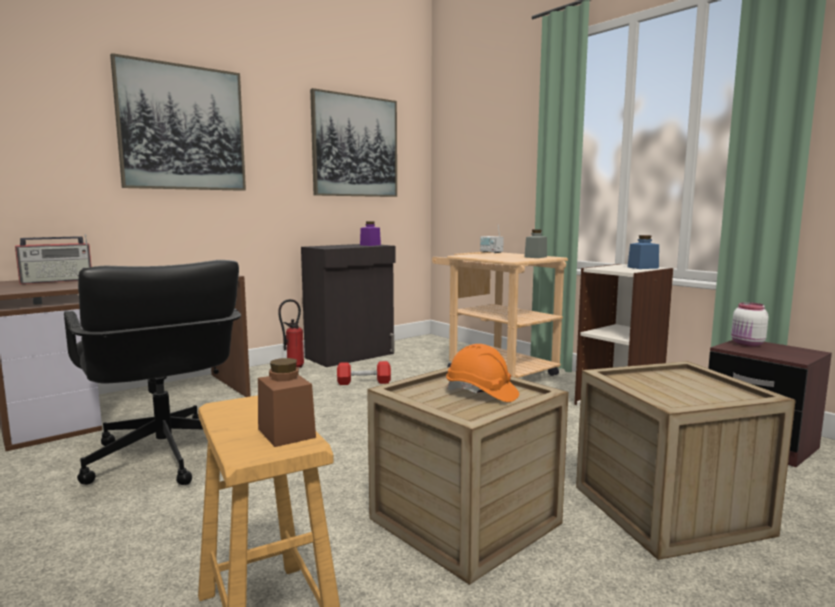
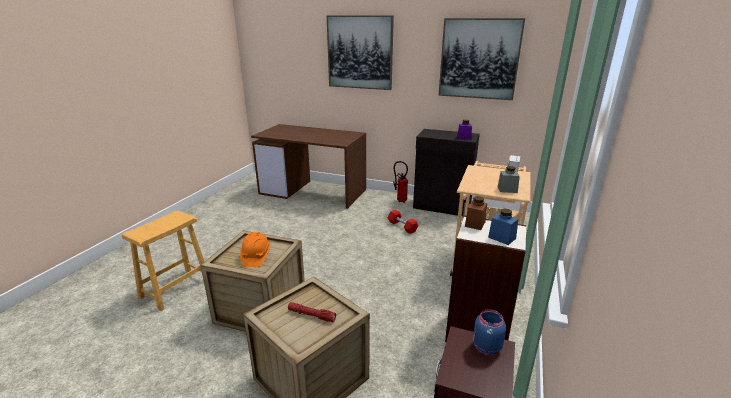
camera: 60 degrees right, 15 degrees up
(57, 280) = (293, 129): radio -> none
(164, 457) = (273, 220): black office chair -> none
(286, 433) = (151, 231): brown jar -> brown jar (475, 224)
(680, 384) = (311, 315): none -> red flashlight
(747, 344) = (485, 347): white jar -> blue jar

